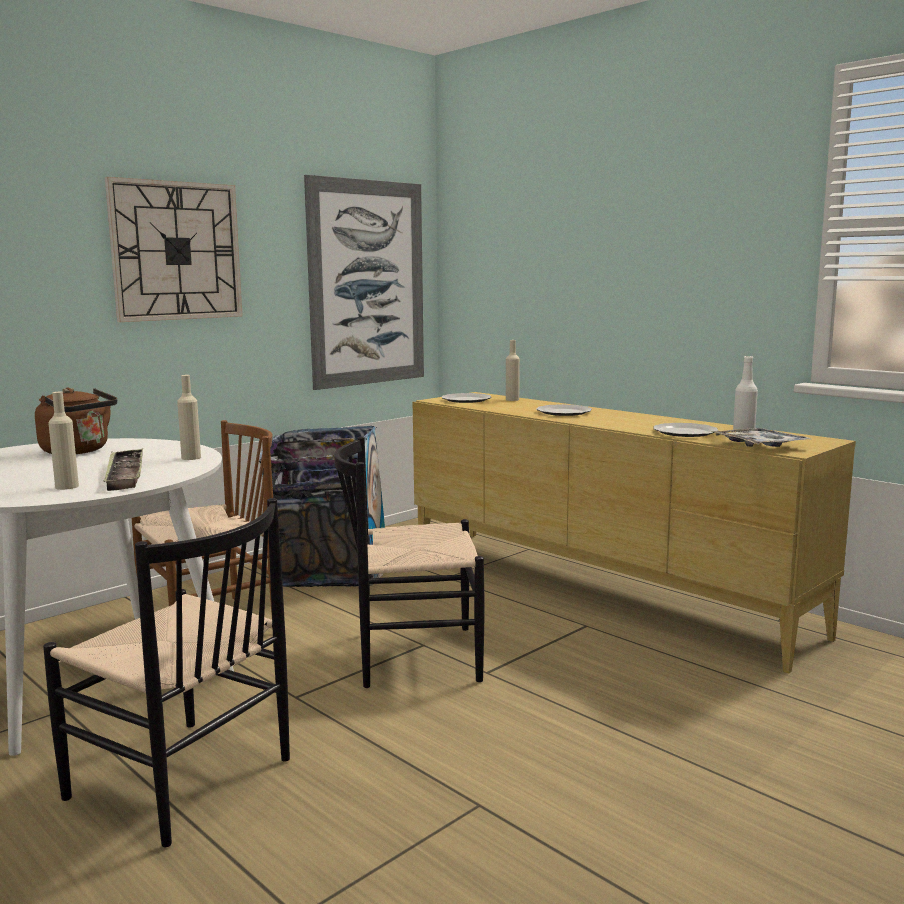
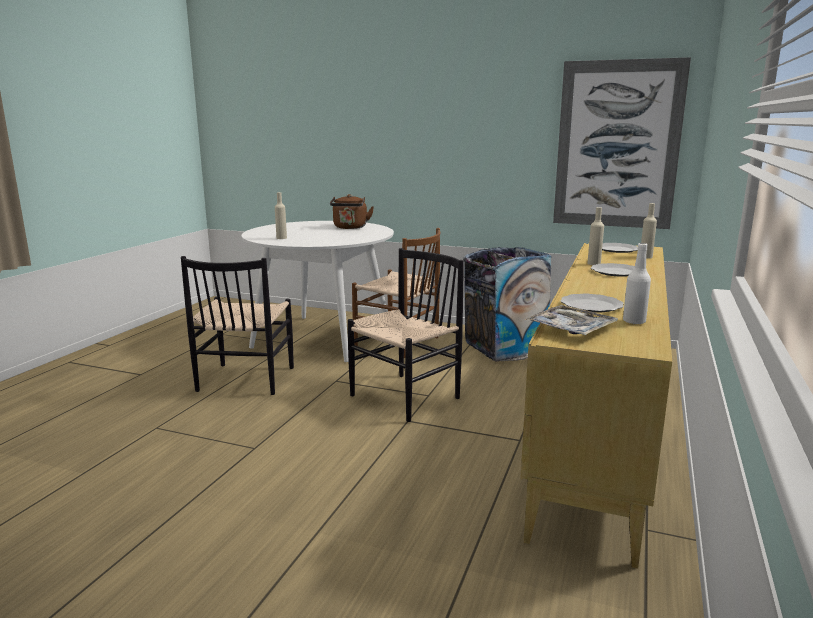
camera: 65 degrees right, 5 degrees up
(125, 475) = (309, 239): tray -> none
(176, 251) = (460, 120): wall clock -> none
(191, 458) = (355, 240): beige bottle -> beige bottle (594, 263)
(412, 657) = (408, 396): black chair -> black chair turned 75 degrees clockwise

